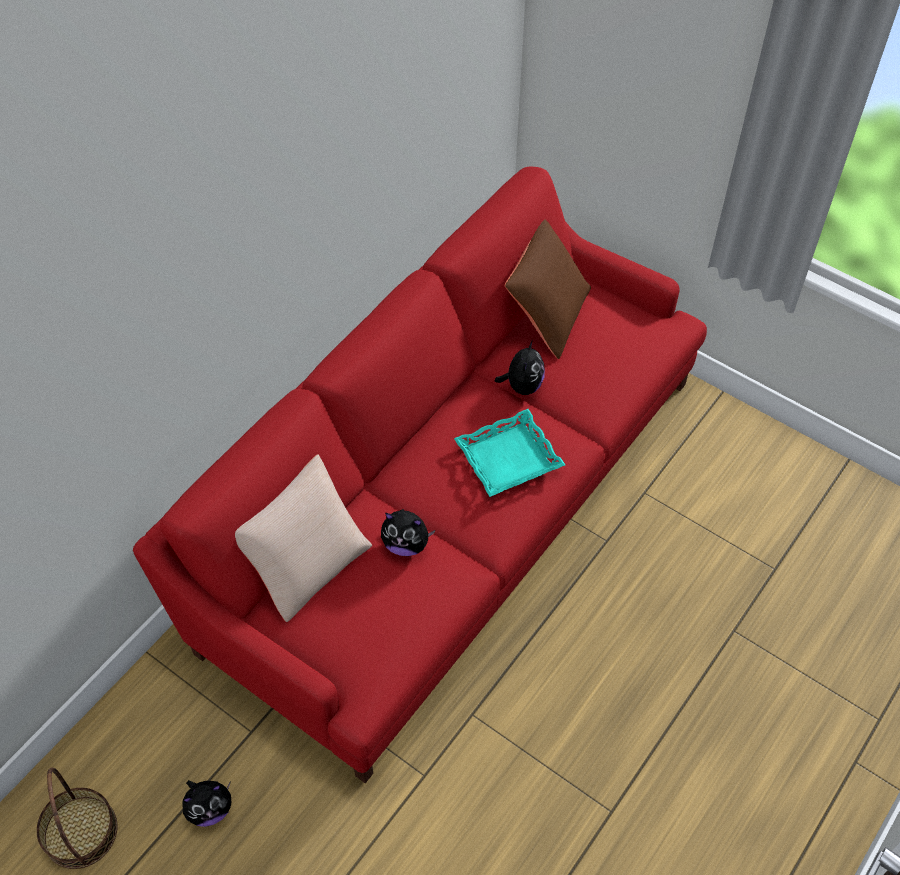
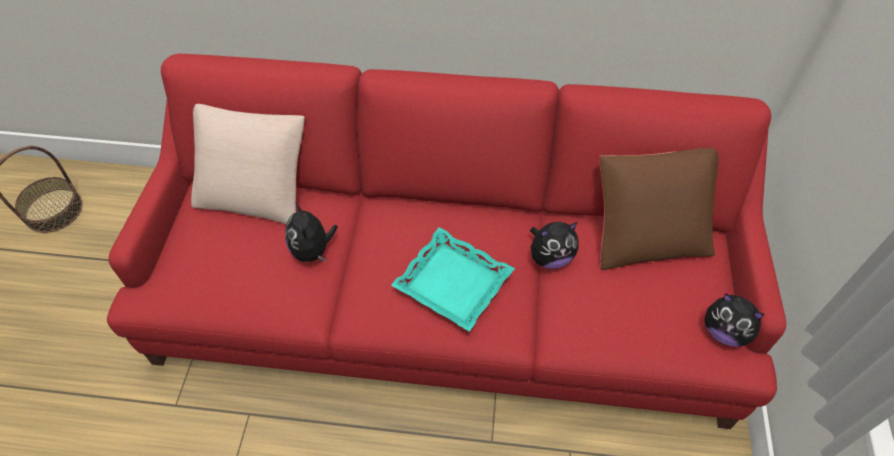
camera: 60 degrees right, 0 degrees up
(210, 809) = (95, 273): plush toy -> plush toy (724, 332)

